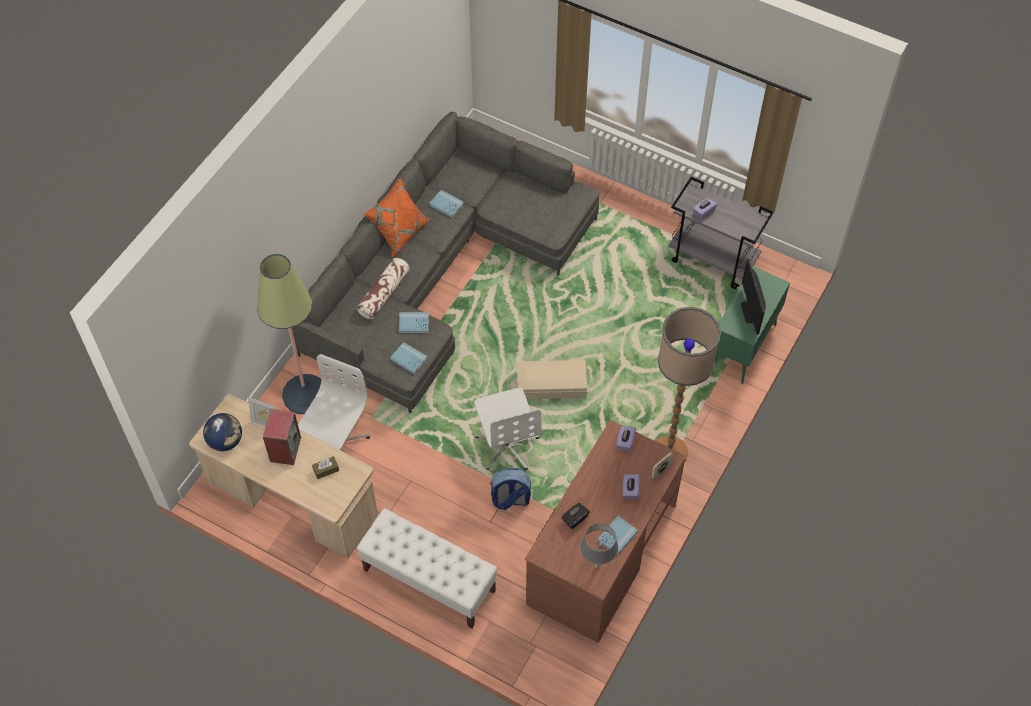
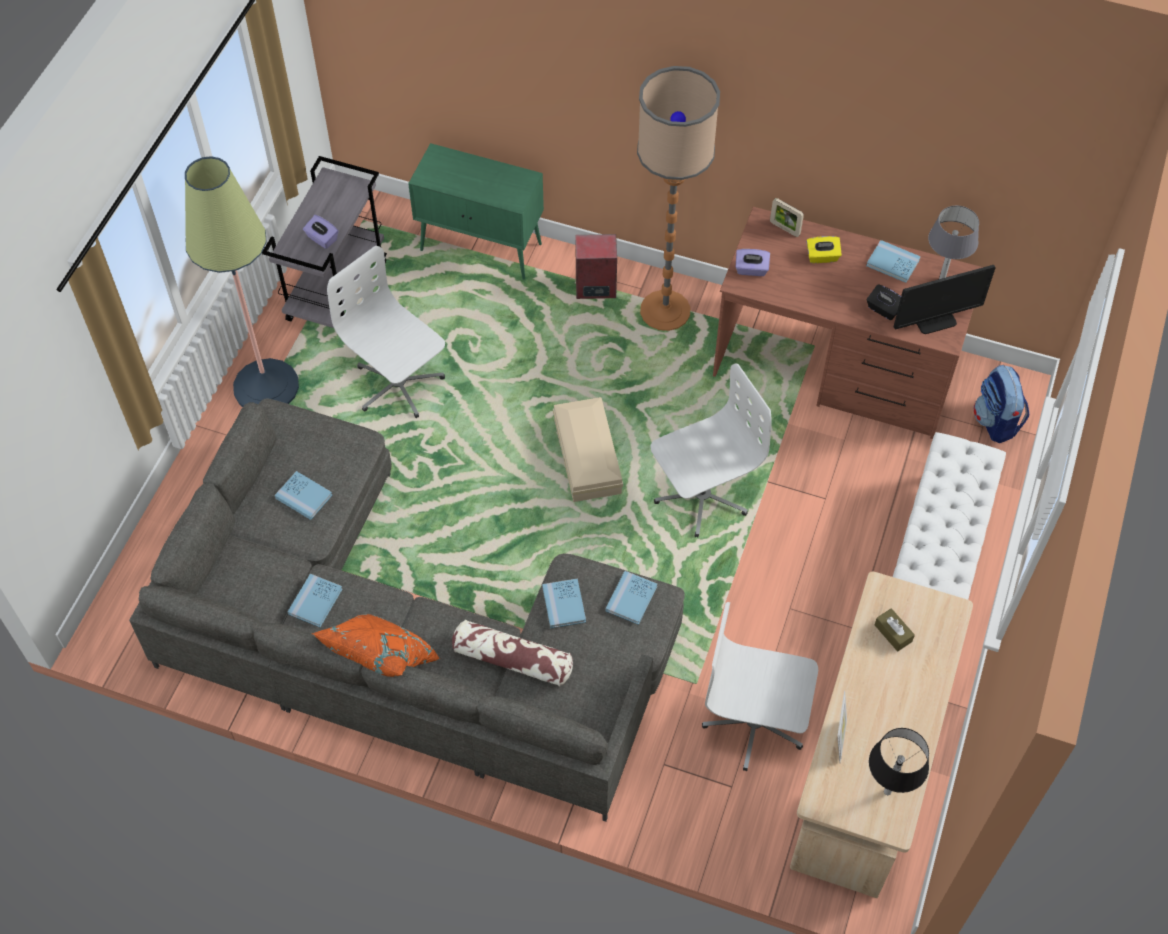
camera: 100 degrees left, 0 degrees up
(226, 441) = (887, 791): globe -> black table lamp
(285, 449) = (874, 699): speaker -> speaker (595, 288)
(305, 394) = (677, 790): floor lamp -> floor lamp (266, 387)
(510, 499) = (785, 479): backpack -> backpack (996, 421)
(519, 204) = (304, 497): none -> blue book
(628, 286) = (398, 385): none -> white office chair
(630, 490) = (822, 257): purple tissue box -> yellow tissue box
(751, 312) = (487, 179): monitor -> monitor (935, 320)

